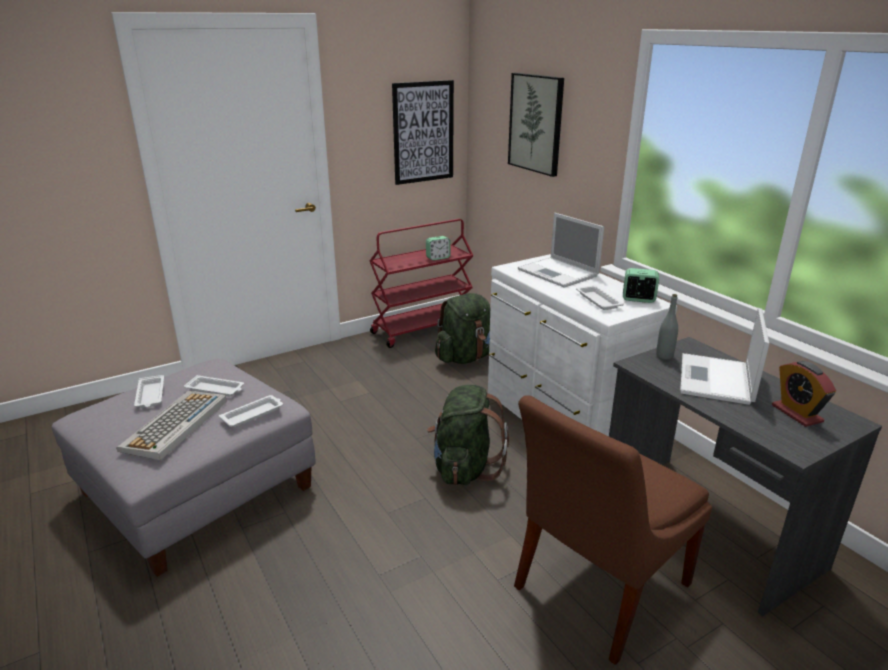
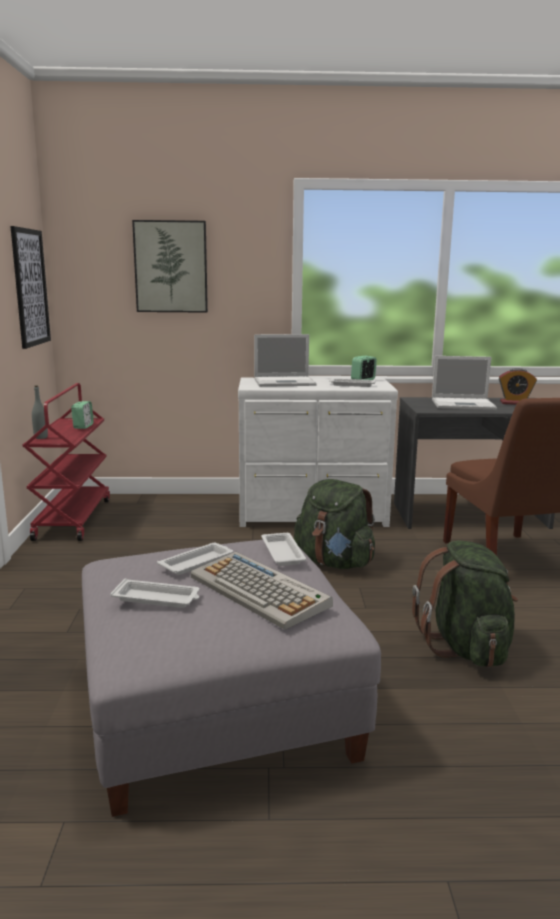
camera: 60 degrees left, 10 degrees down
(466, 357) = (162, 517): green backpack -> green backpack (466, 647)
(664, 356) = (421, 404): grey bottle -> grey bottle (41, 437)
(716, 380) = (464, 404): laptop -> laptop turned 45 degrees counterclockwise

